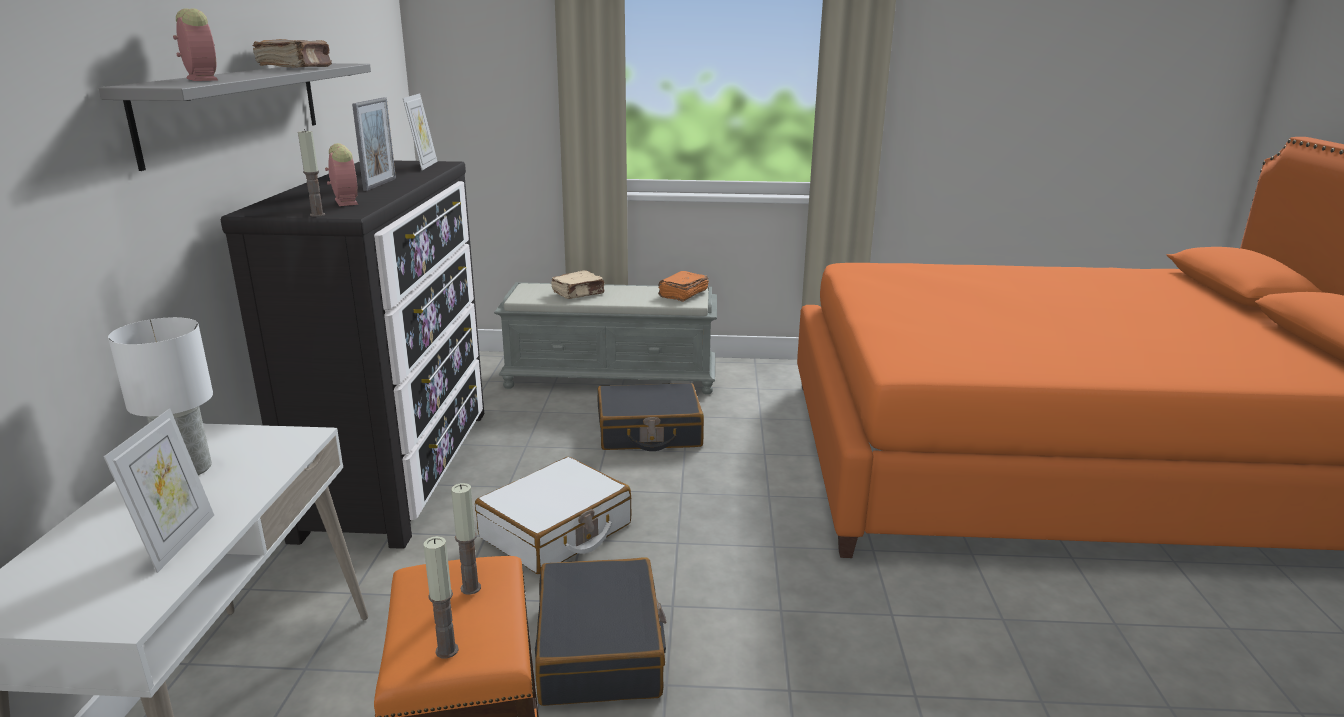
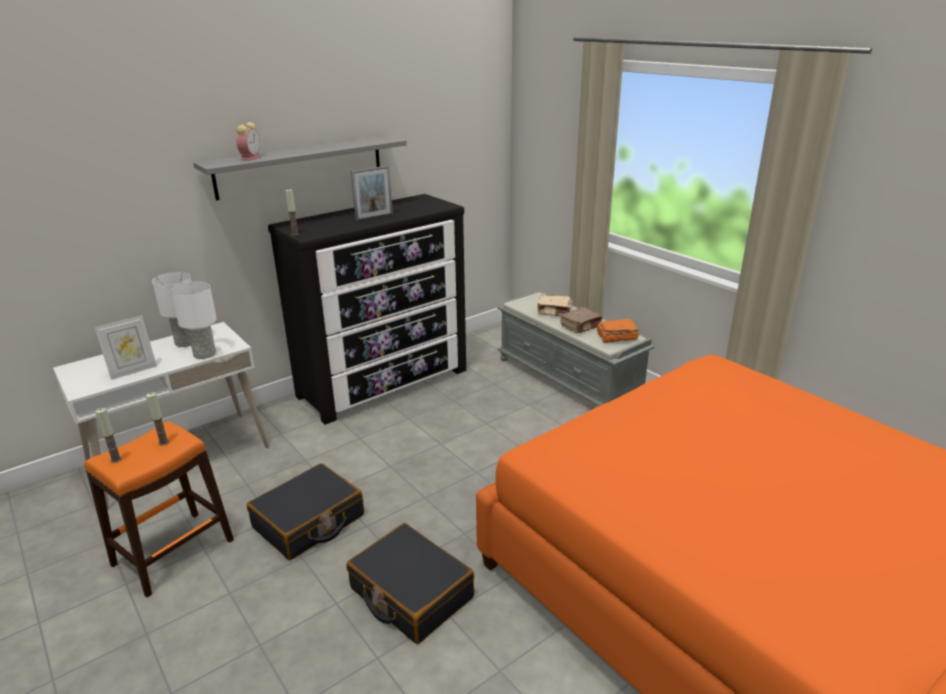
camera: 50 degrees right, 5 degrees up
(273, 464) = (205, 354): none -> white table lamp
(296, 68) = (342, 145): brown book -> brown book (581, 327)
(345, 201) = (327, 227): alarm clock -> none
(424, 165) = (434, 206): picture frame -> none
(556, 531) = (387, 455): white suitcase -> none
(649, 432) = (526, 426): black suitcase -> black suitcase (410, 593)

